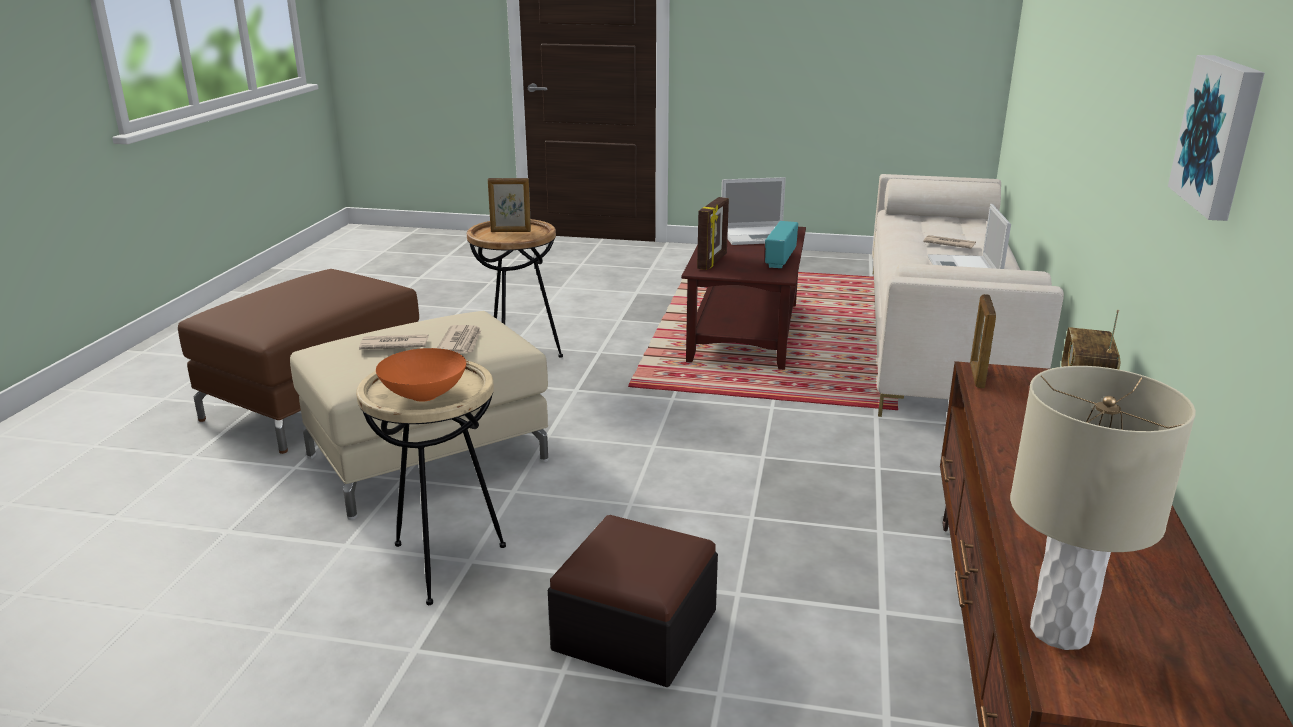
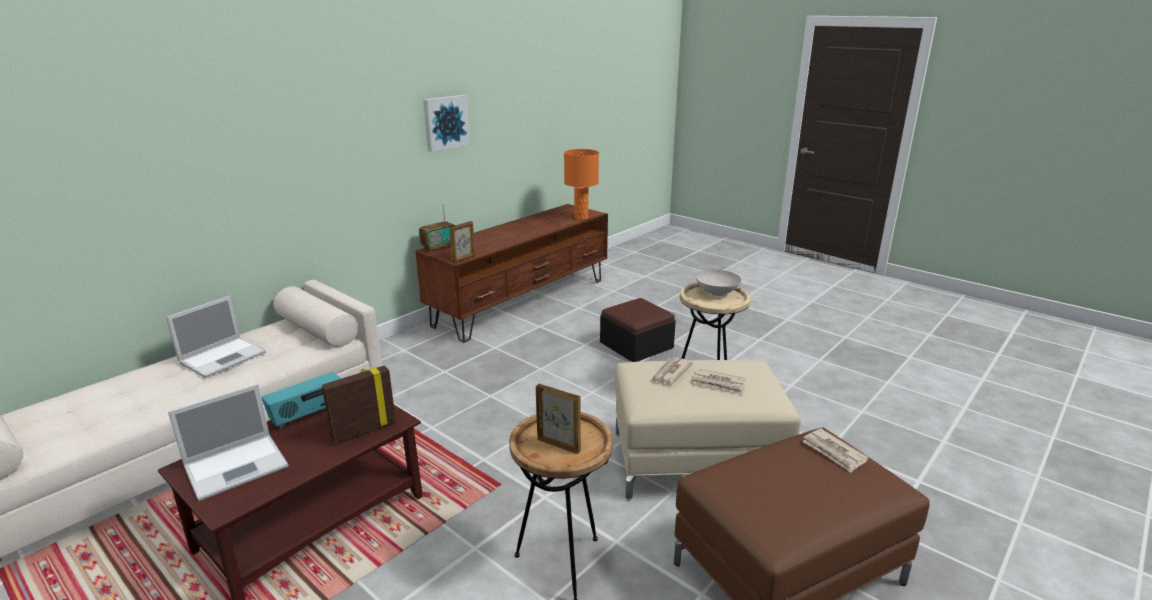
camera: 150 degrees left, 0 degrees up
(423, 396) = (717, 293): orange bowl -> white bowl
(759, 236) = (238, 465): laptop -> laptop turned 120 degrees clockwise
(948, 244) = (143, 389): newspaper -> newspaper (834, 452)
(1060, 632) = (581, 217): beige table lamp -> orange table lamp

